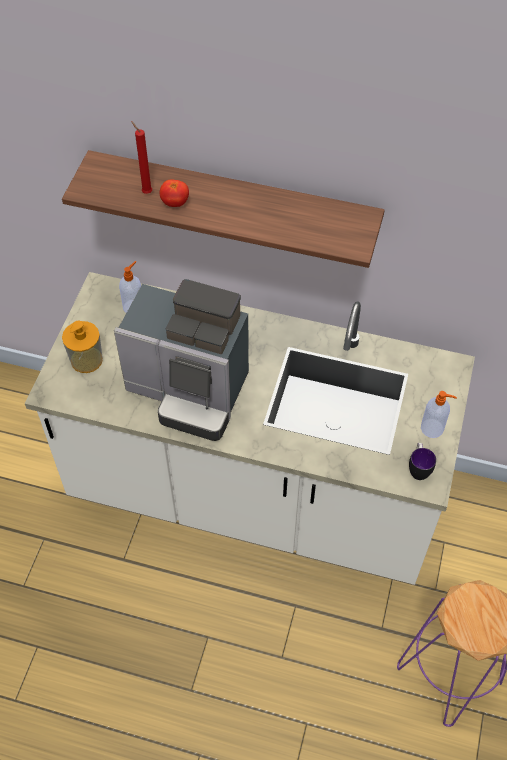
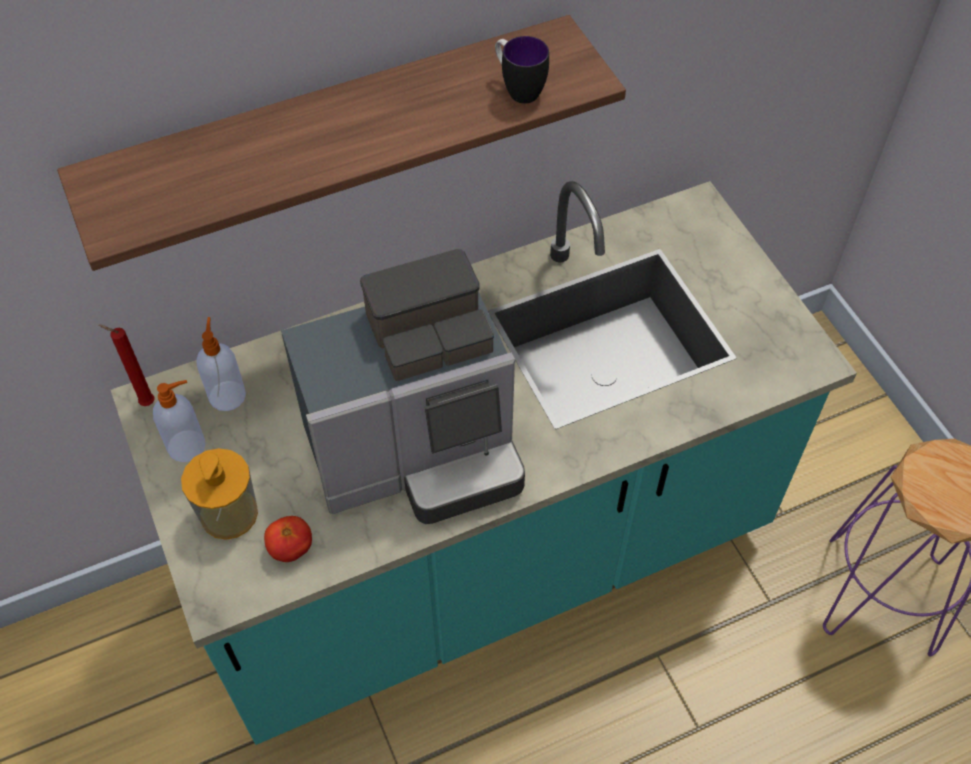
camera: 40 degrees left, 0 degrees up
(146, 192) = (218, 175): red candle -> red candle (145, 403)
(175, 203) = (279, 165): tomato -> tomato (291, 548)
(253, 493) = (485, 558): white counter -> turquoise counter
(418, 468) = (783, 351): mug -> mug (518, 89)
(433, 428) = (751, 293): soap dispenser -> soap dispenser (188, 445)

